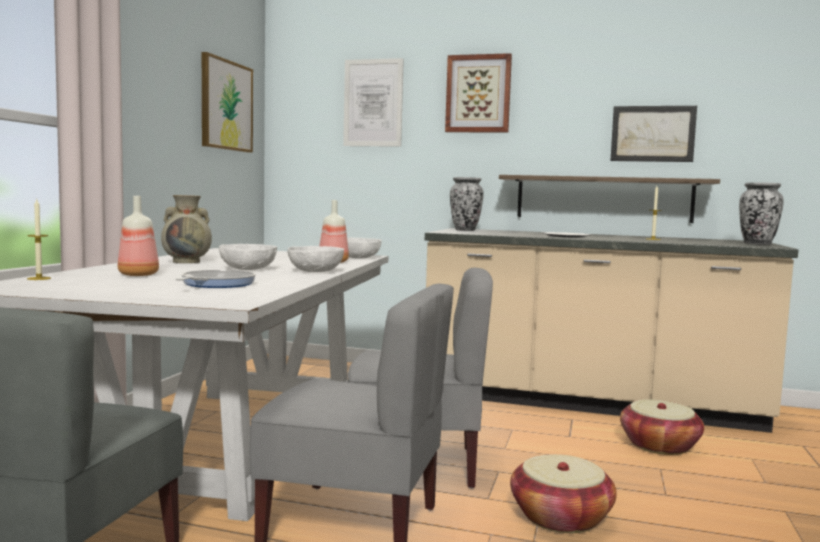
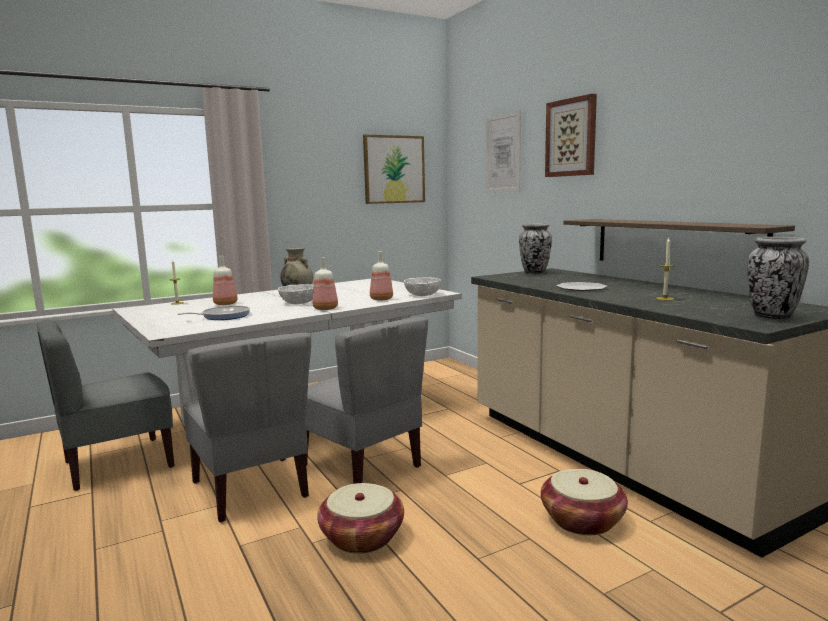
camera: 45 degrees right, 5 degrees up
(315, 271) = (326, 308): white bowl -> bottle
(652, 134) = (725, 168): picture -> none

